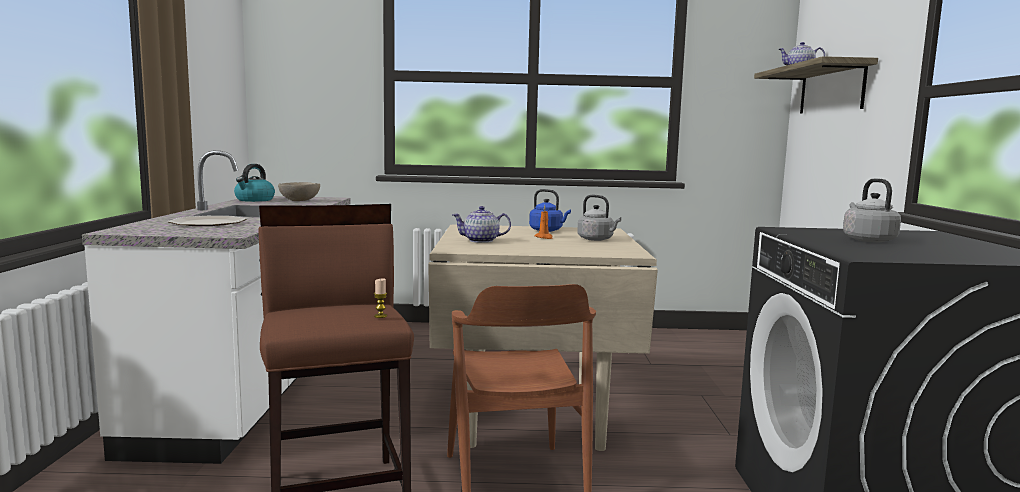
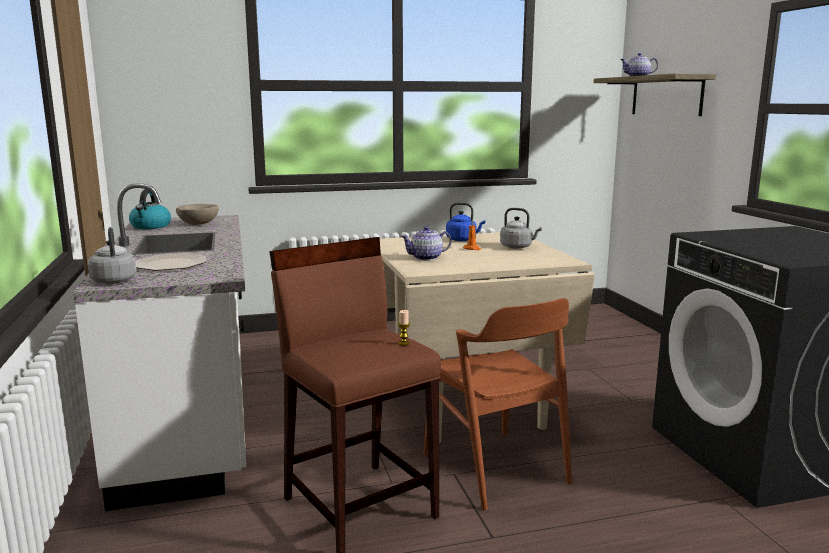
camera: 15 degrees left, 5 degrees up
(867, 240) = (767, 242): grey kettle -> grey kettle (114, 280)

